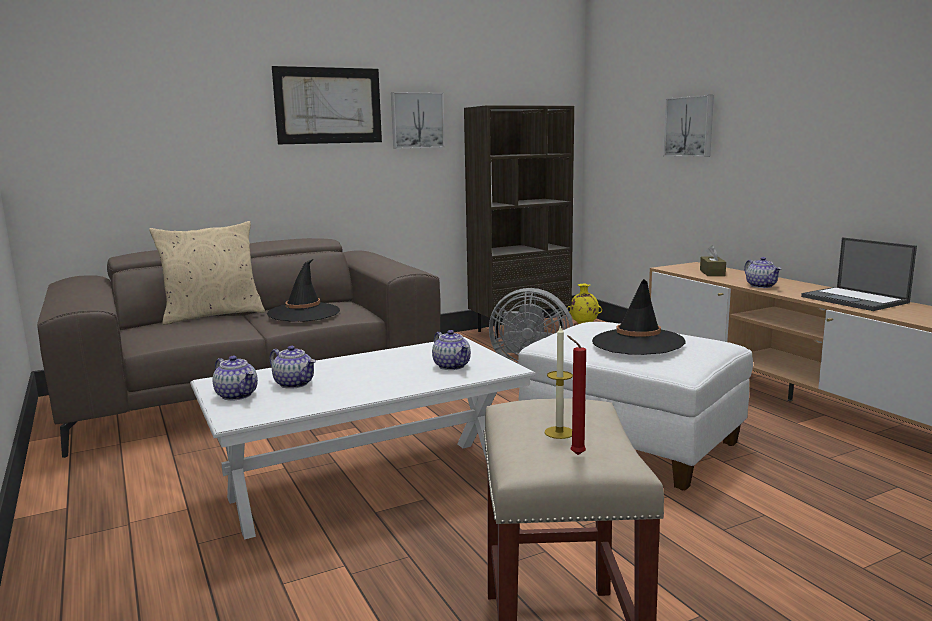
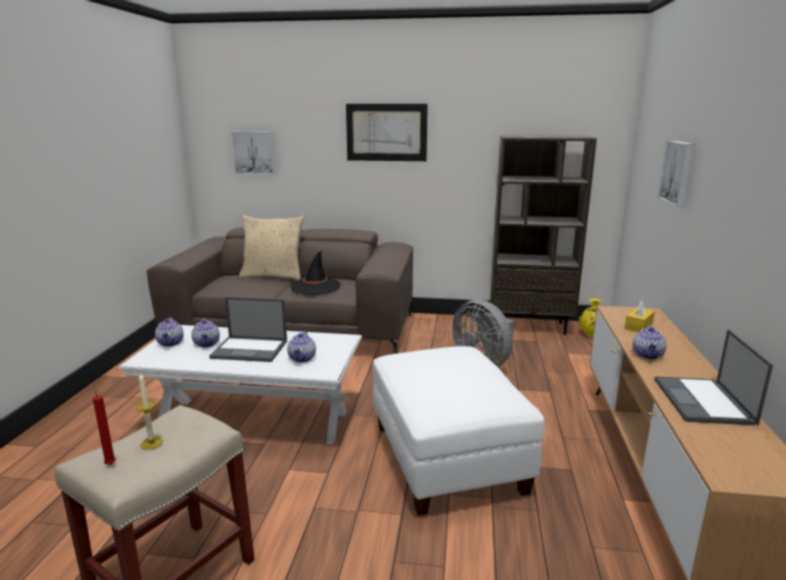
camera: 35 degrees right, 5 degrees up
(369, 374) = (250, 349): none -> laptop
(417, 120) = (458, 144): picture -> picture (254, 152)
(638, 342) = (440, 380): black hat -> none
(712, 273) = (638, 326): brown tissue box -> yellow tissue box

